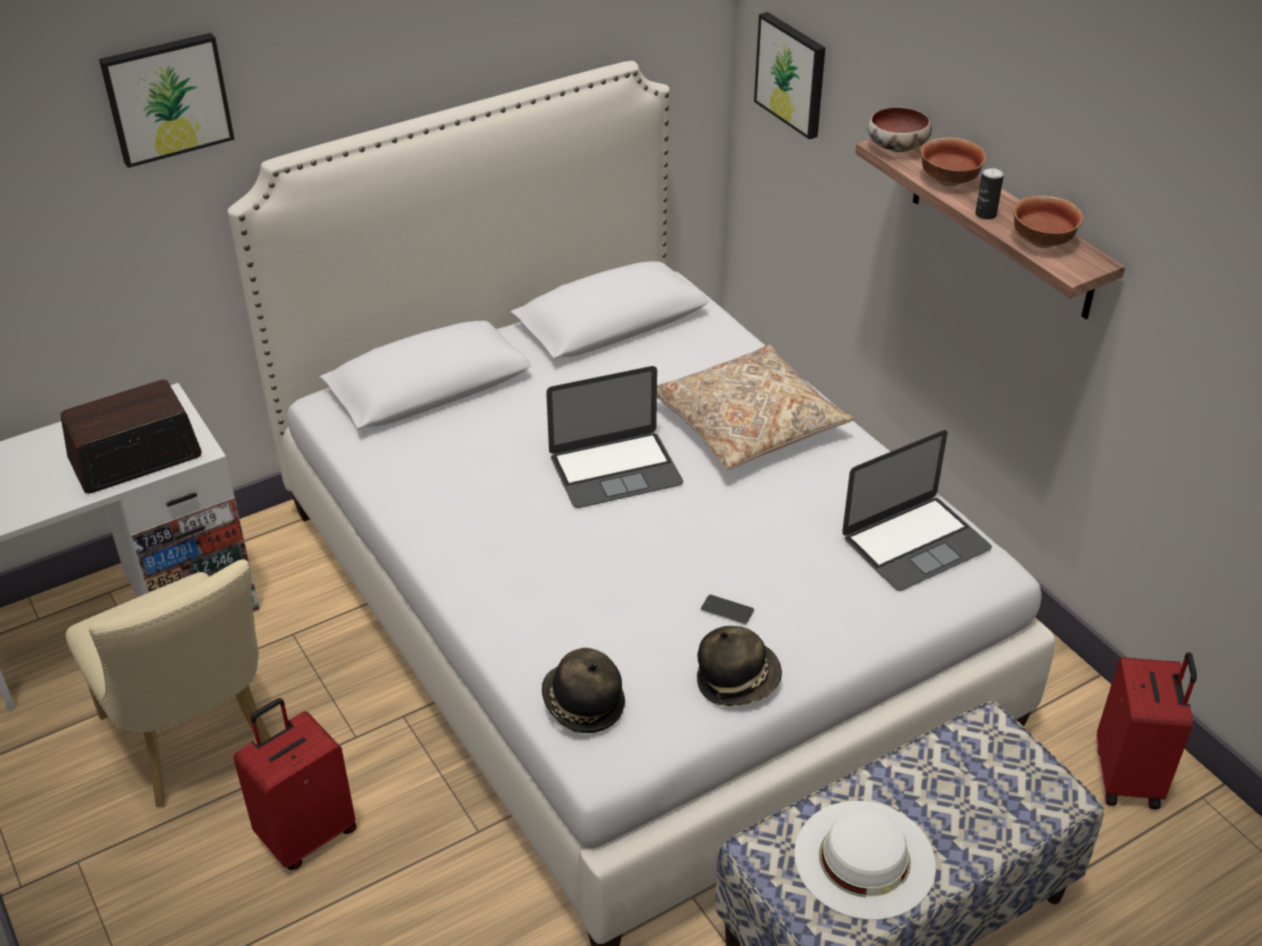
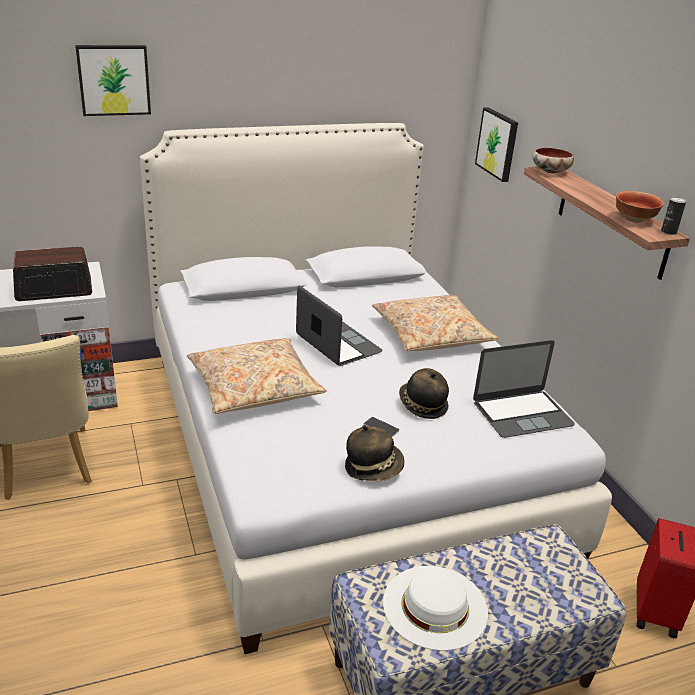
camera: 10 degrees right, 10 degrees down
(306, 834) = (87, 533): red suitcase -> none
(521, 578) = (254, 387): none -> beige pillow
(582, 705) = (262, 461): hat -> hat (421, 405)
(615, 469) = (338, 343): laptop -> laptop turned 120 degrees counterclockwise
(950, 180) = (580, 188): bowl -> none
(985, 214) = (599, 204): can -> can (668, 232)

